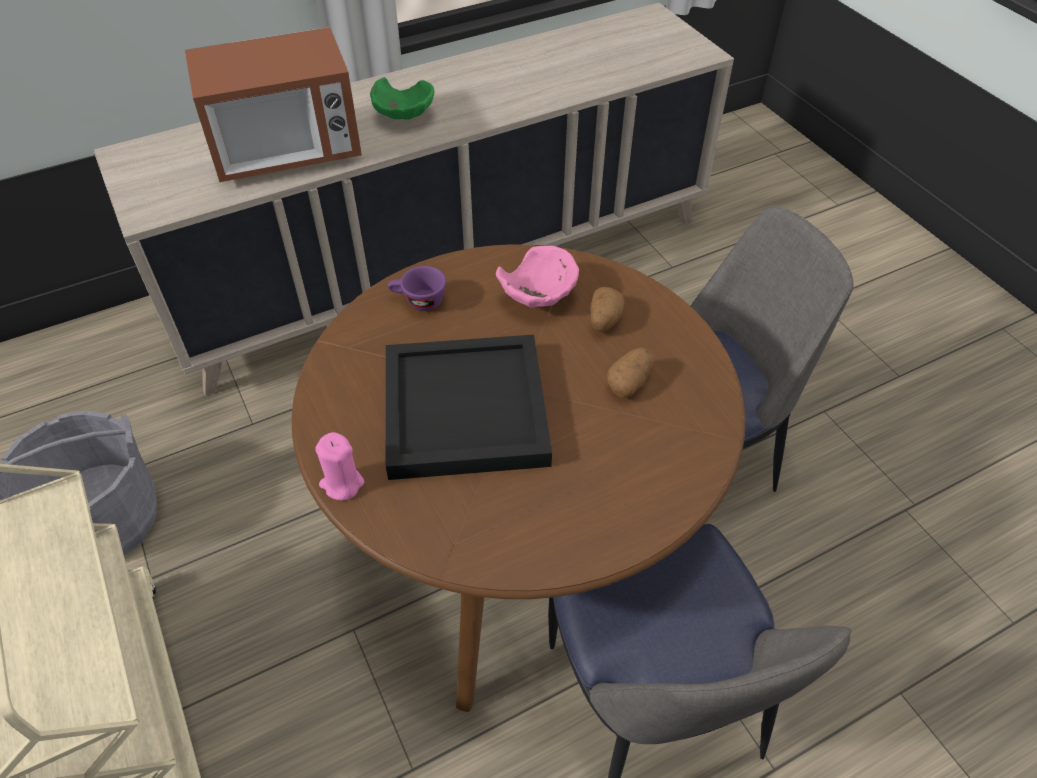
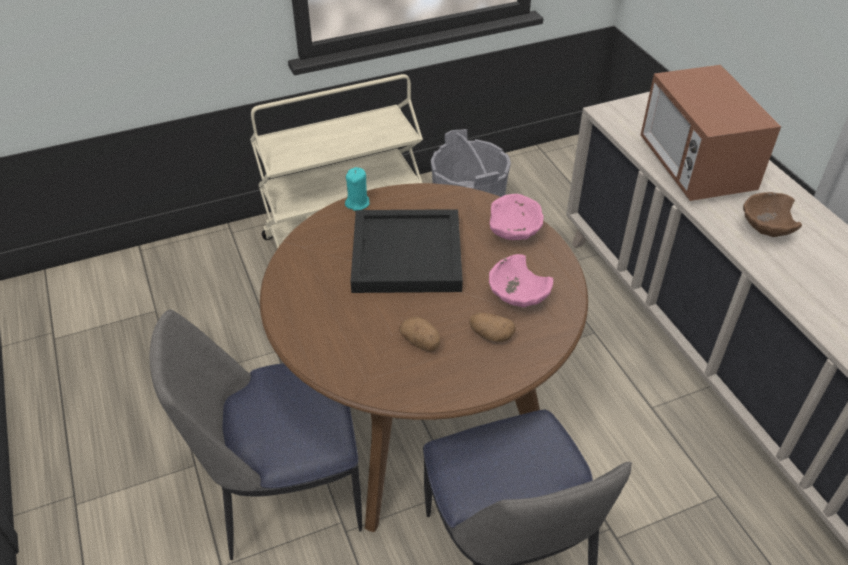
camera: 95 degrees right, 5 degrees down
(342, 483) = (357, 203): pink candle -> turquoise candle
(403, 118) = (764, 230): green bowl -> brown bowl
(418, 302) = (514, 234): purple cup -> pink bowl

